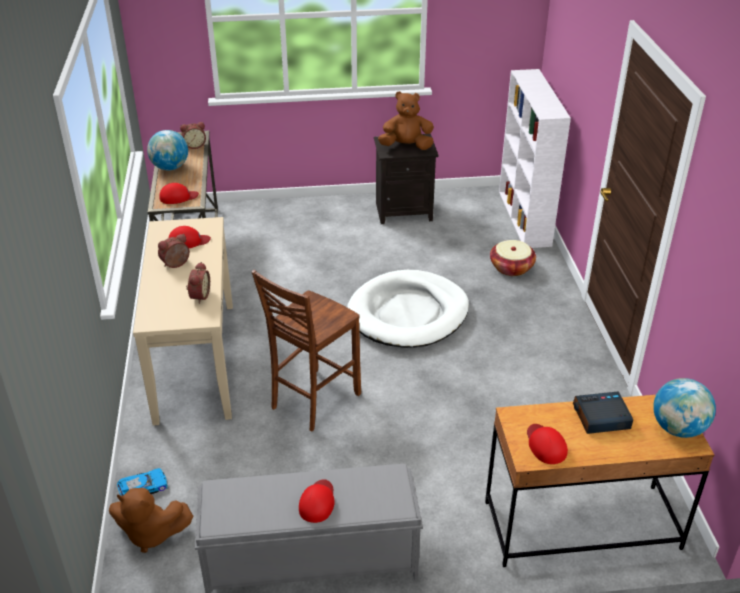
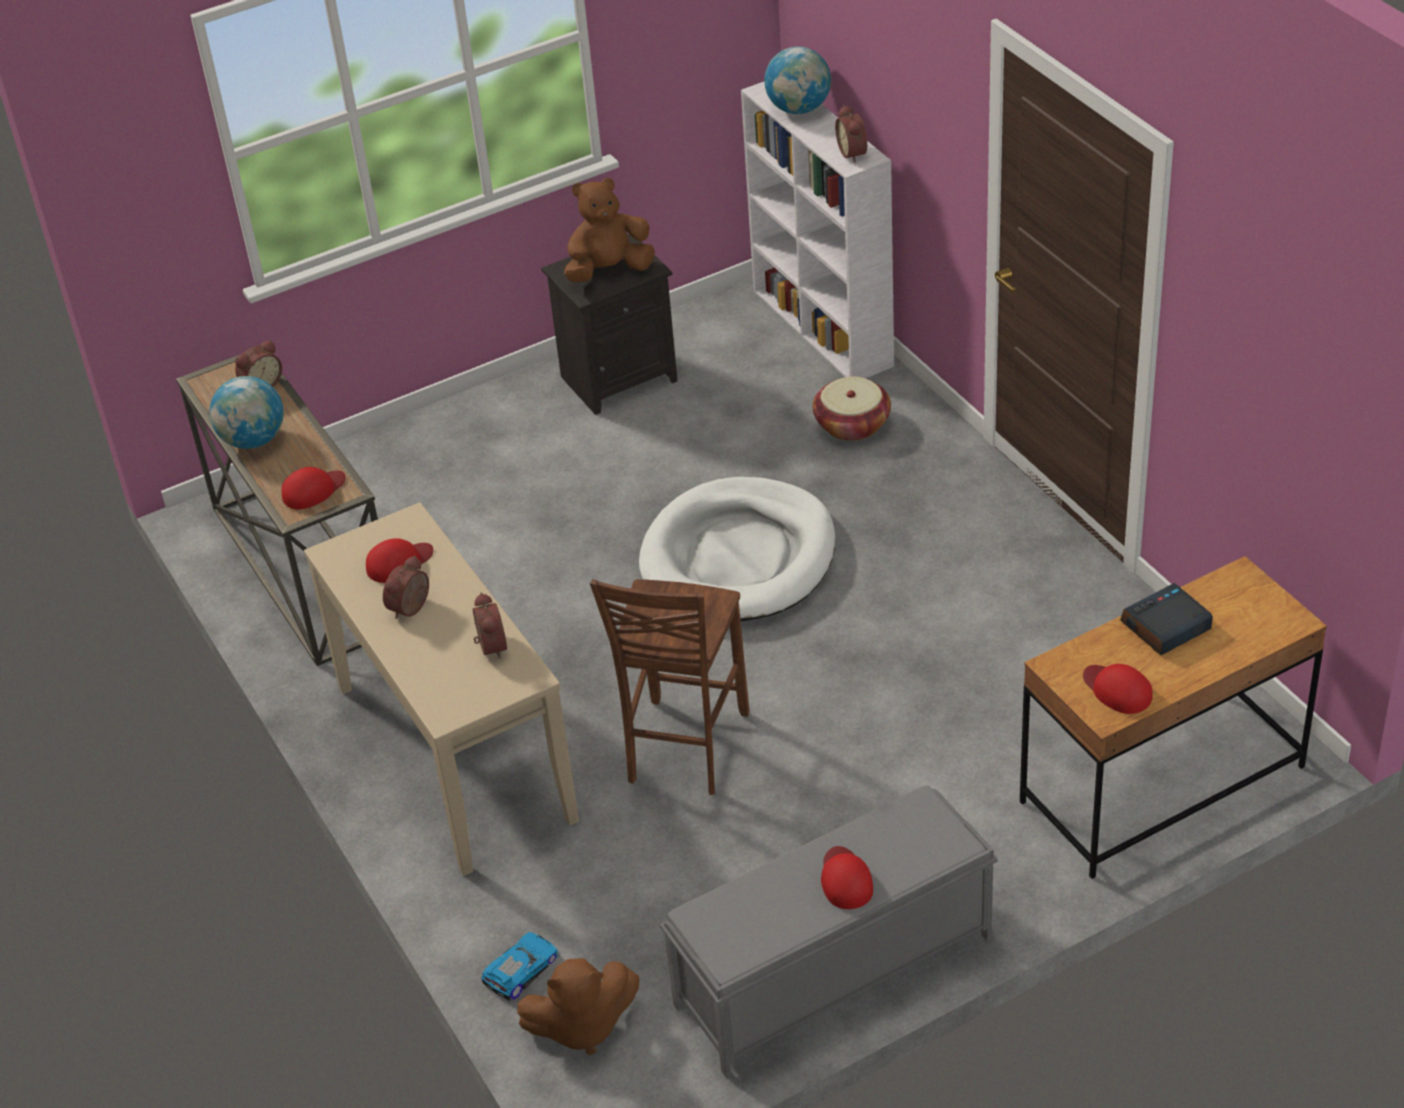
camera: 20 degrees left, 5 degrees up
(552, 110) = (854, 153): none -> alarm clock
(678, 428) = (1267, 607): globe -> globe (799, 109)

